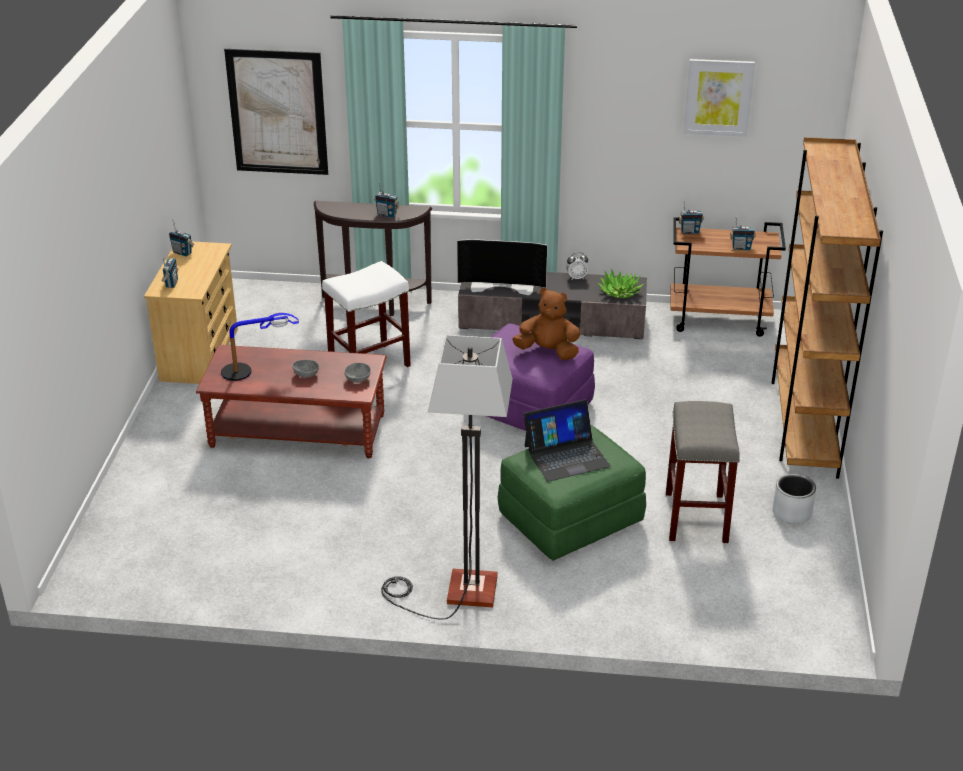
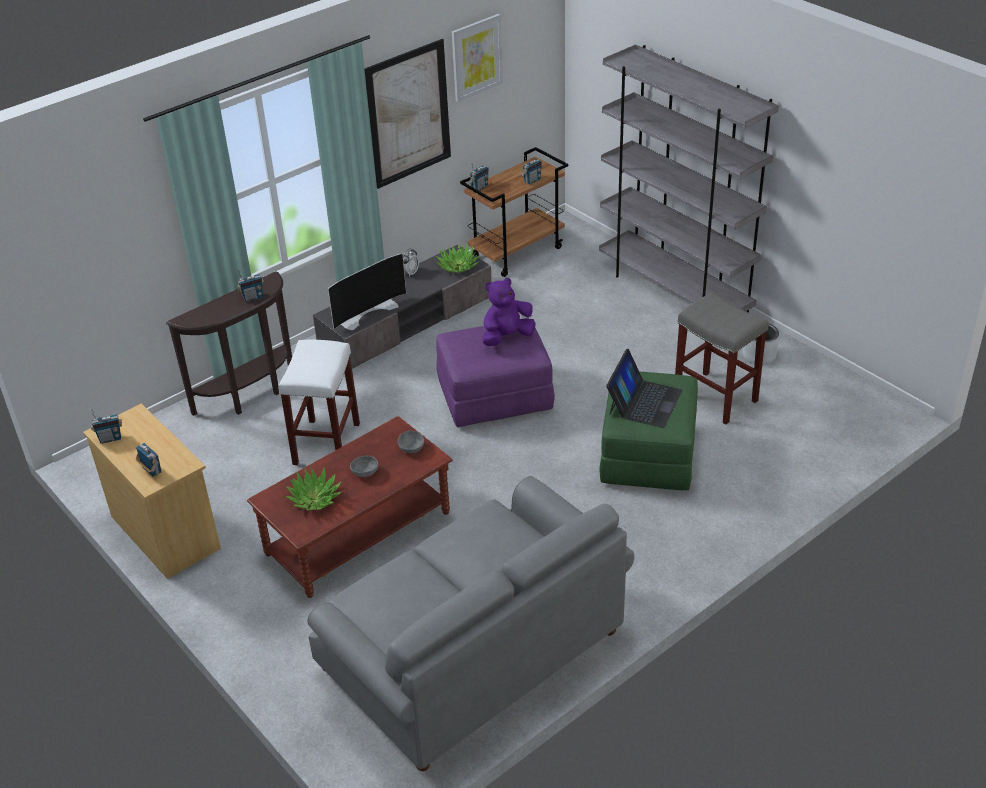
camera: 45 degrees left, 5 degrees up
(241, 548) = (470, 652): none -> grey sofa
(253, 369) = (315, 498): table lamp -> potted plant
(277, 112) = (96, 249): picture -> picture (409, 114)
(455, 592) = (662, 560): floor lamp -> none
(548, 352) = (507, 337): brown plush toy -> purple plush toy
(803, 422) = (674, 291): brown bookcase -> grey bookcase

